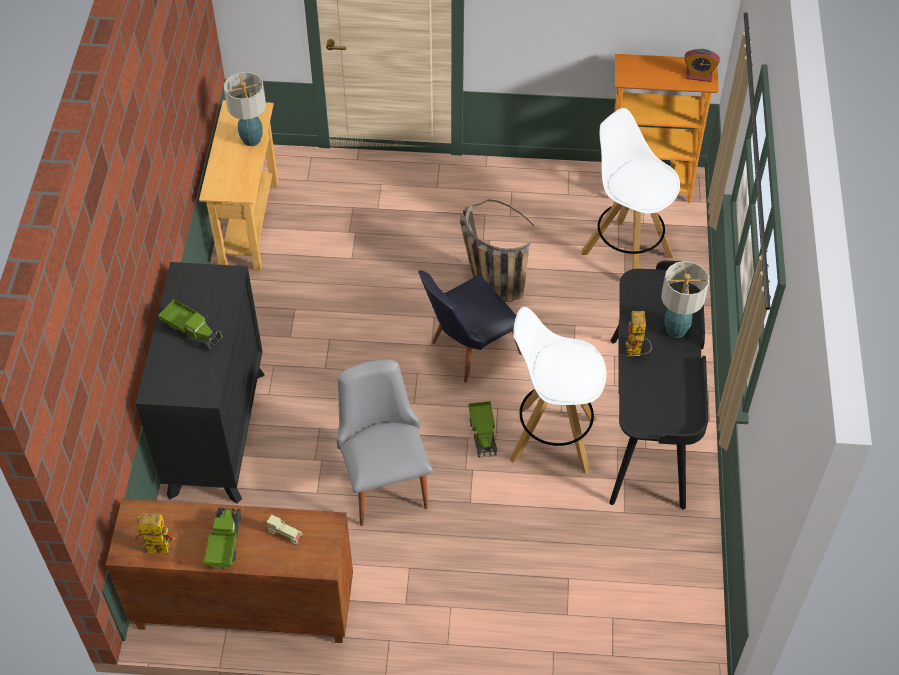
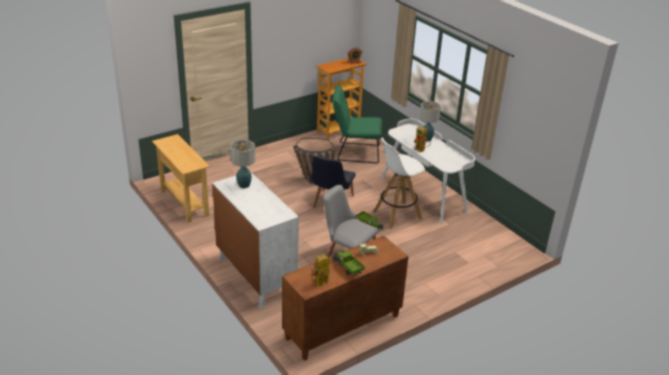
camera: 40 degrees left, 20 degrees down
(192, 331) = (253, 198): toy truck -> none
(216, 432) = (255, 276): black dresser -> white dresser
(252, 139) = (183, 147): table lamp -> table lamp (244, 185)
(625, 253) = (354, 152): white stool -> green chair
(648, 420) = (423, 195): black desk -> white desk

